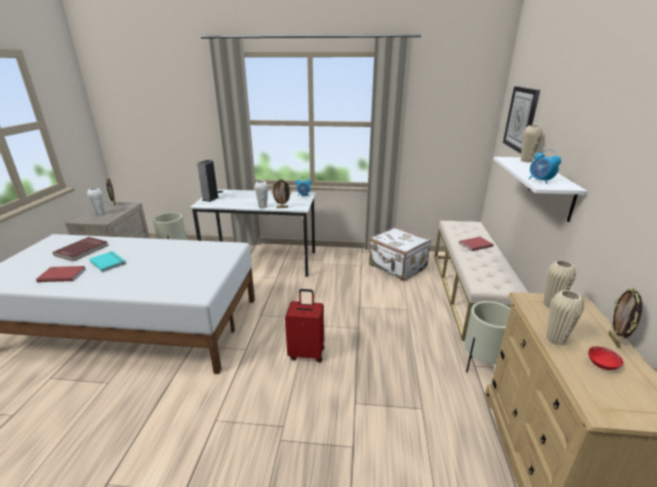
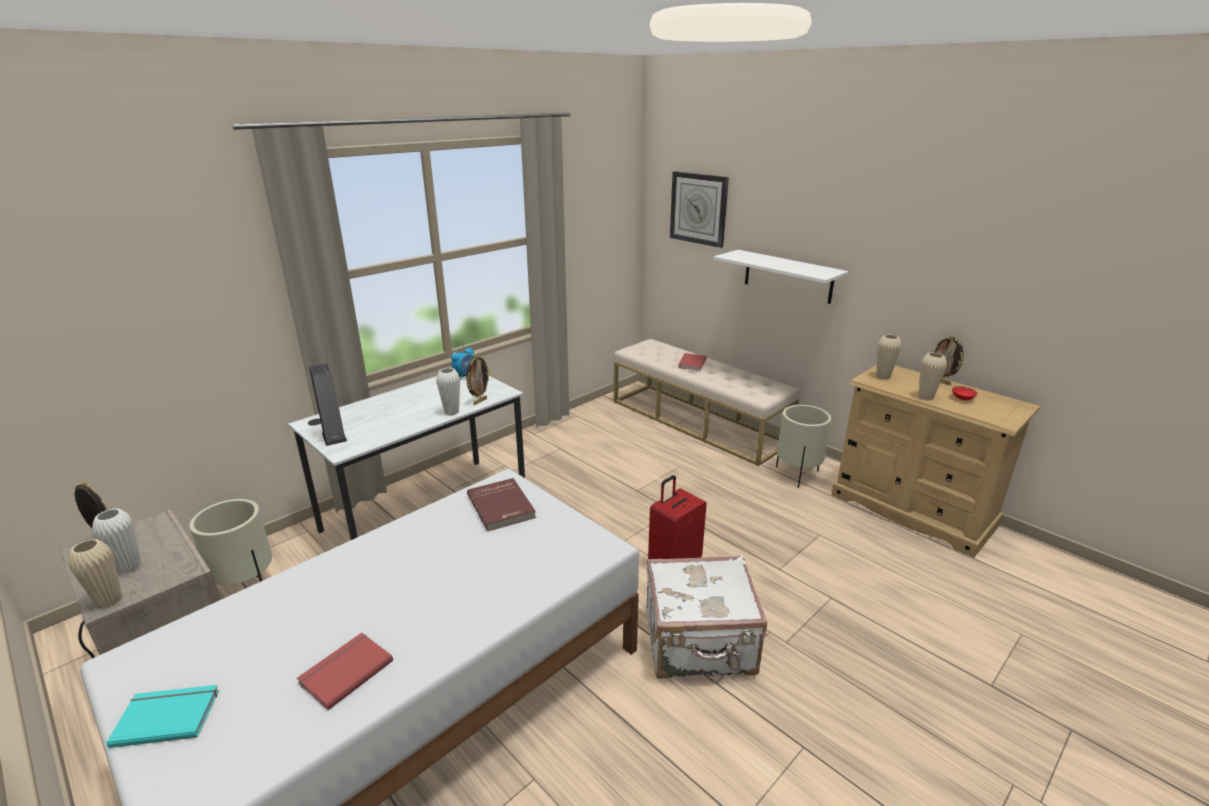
camera: 50 degrees left, 0 degrees up
(82, 250) = (265, 630): red book -> red book (502, 506)
(109, 262) = (376, 606): turquoise book -> turquoise book (167, 716)
(397, 267) = (599, 431): white suitcase -> white suitcase (700, 645)
(526, 161) = (747, 254): beige vase -> beige vase (109, 601)
(540, 181) = (808, 271): alarm clock -> none

